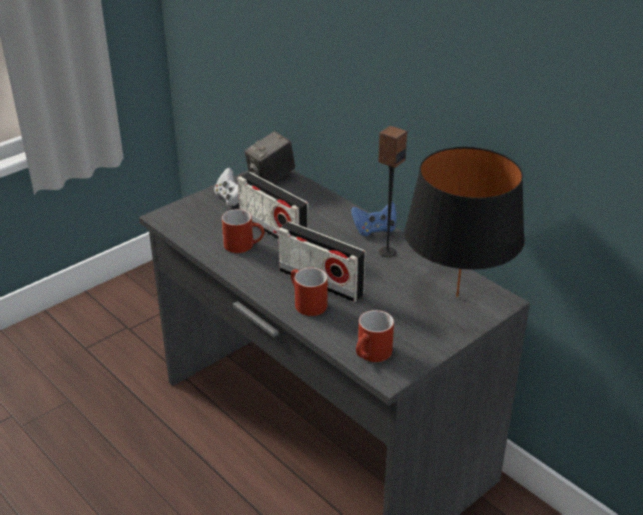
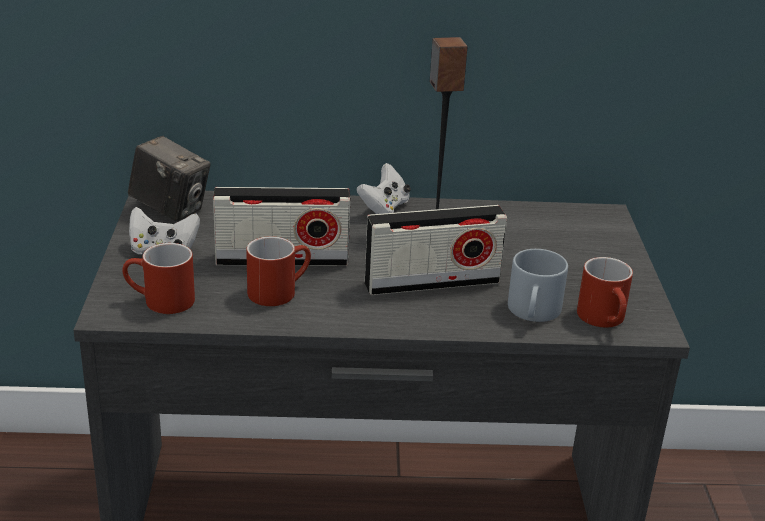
camera: 50 degrees left, 5 degrees down
(271, 178) = (170, 209): camera -> camera turned 60 degrees counterclockwise
(305, 303) = (457, 310): red mug -> red mug (159, 302)
(341, 328) = (534, 312): none -> grey mug
(374, 230) = (384, 208): blue game controller -> white game controller
(457, 296) = (567, 229): black table lamp -> none

